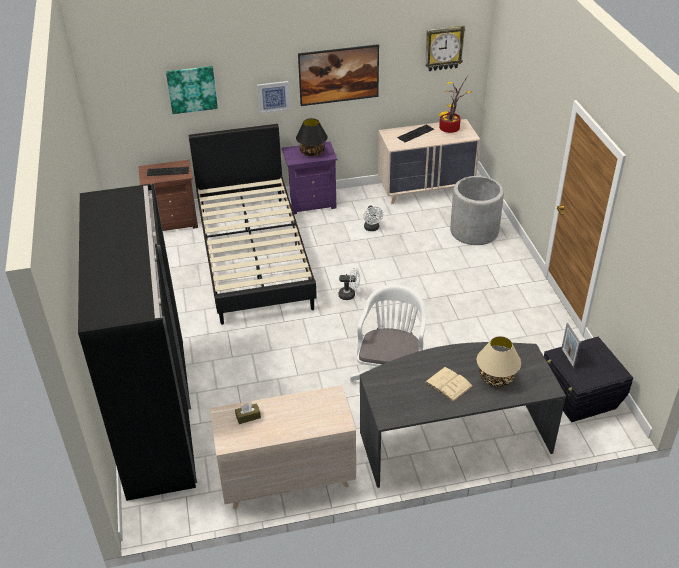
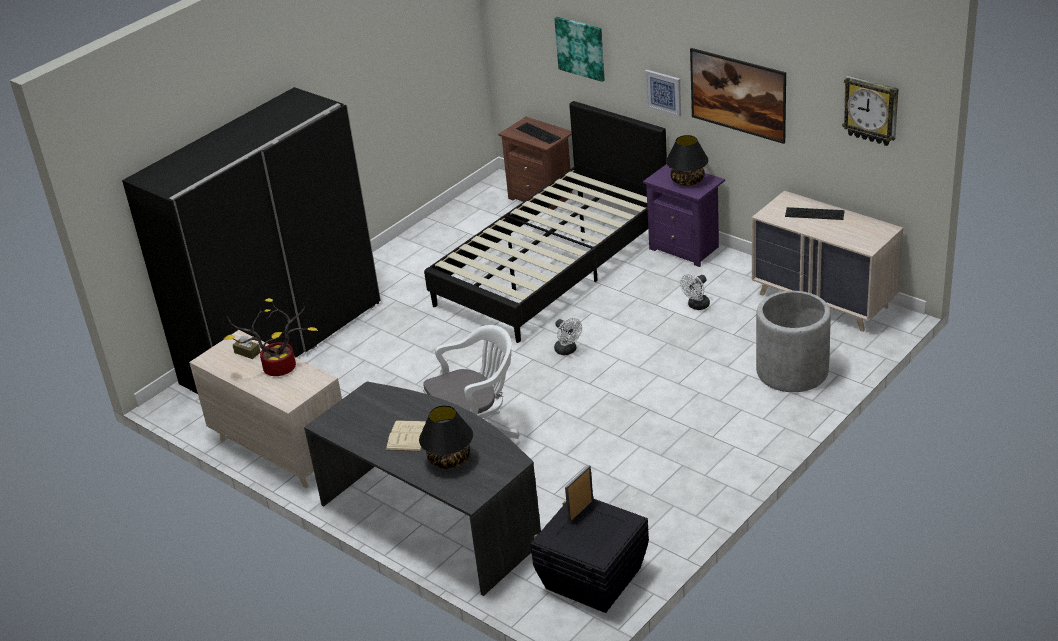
camera: 55 degrees right, 5 degrees down
(450, 129) = (860, 229): potted plant -> potted plant (277, 370)
(496, 377) = (449, 459): beige table lamp -> black table lamp

